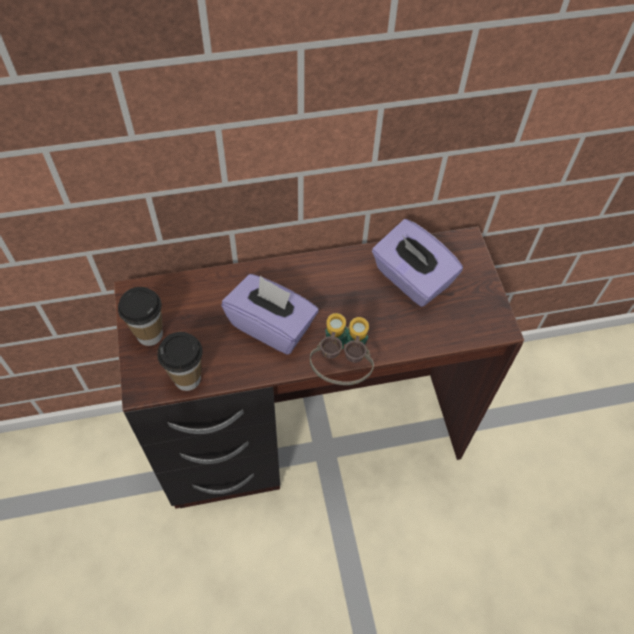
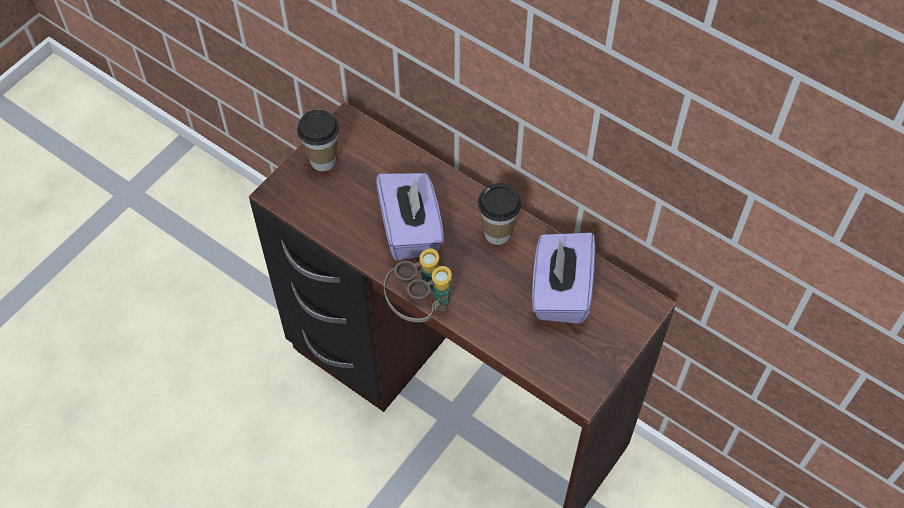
camera: 50 degrees right, 0 degrees up
(187, 378) = (311, 214): cup -> cup (497, 233)

